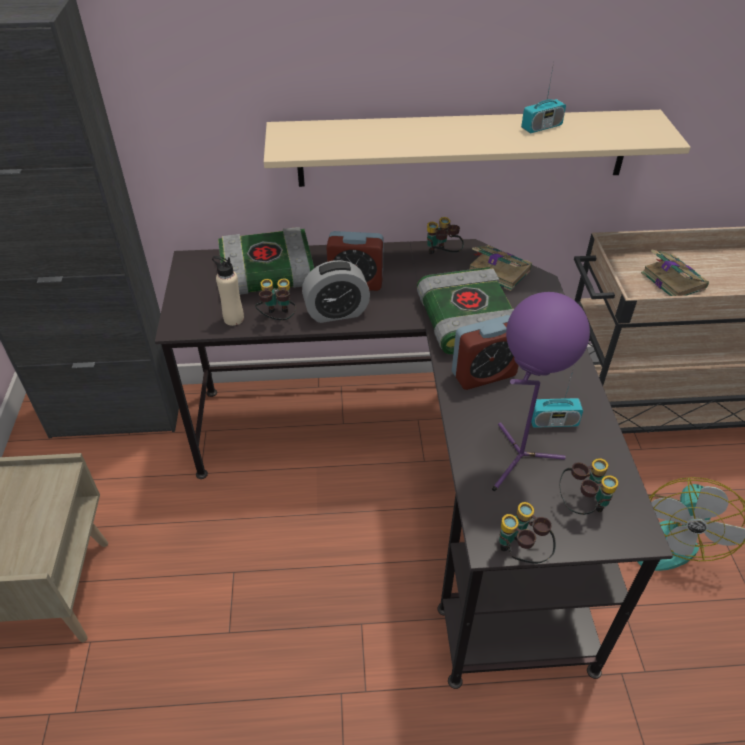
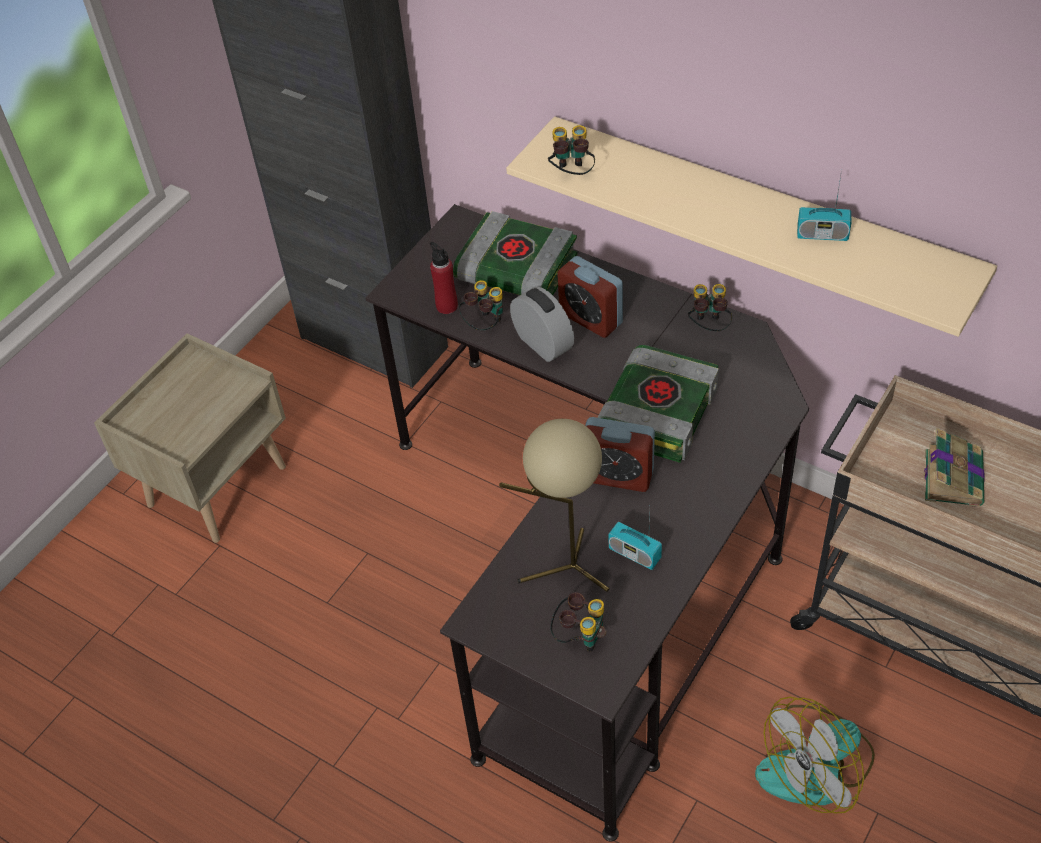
camera: 40 degrees right, 5 degrees up
(233, 319) = (446, 306): beige bottle -> red bottle
(336, 312) = (543, 343): alarm clock -> alarm clock turned 150 degrees counterclockwise
(497, 271) = (749, 372): book -> none
(517, 459) = (566, 569): purple table lamp -> beige table lamp
(521, 553) = (489, 643): binoculars -> binoculars (571, 174)

